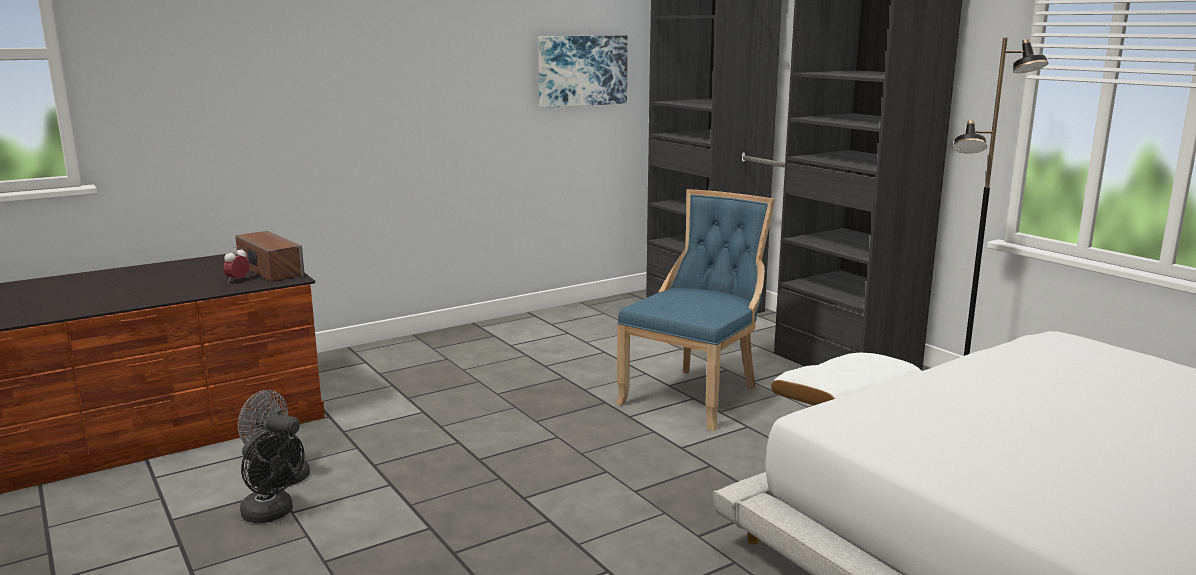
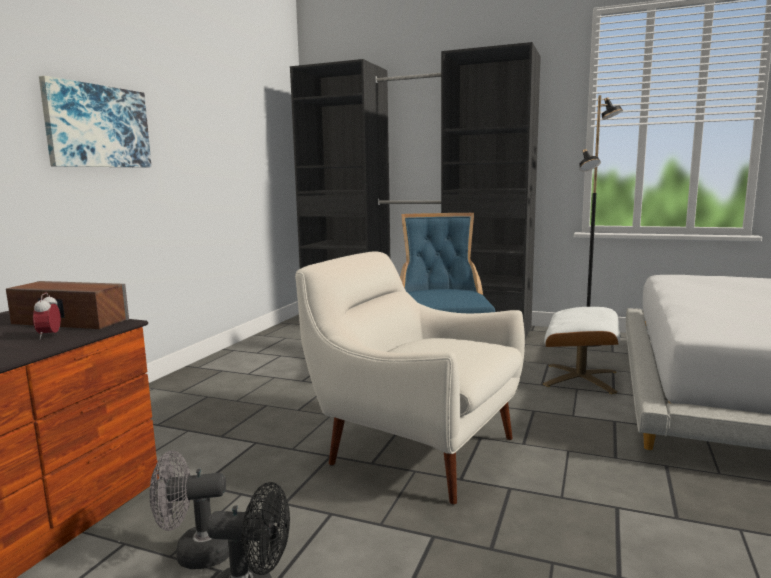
camera: 35 degrees left, 5 degrees down
(532, 460) = (415, 449): none -> white armchair
(582, 70) = (243, 140): picture -> picture (97, 126)

